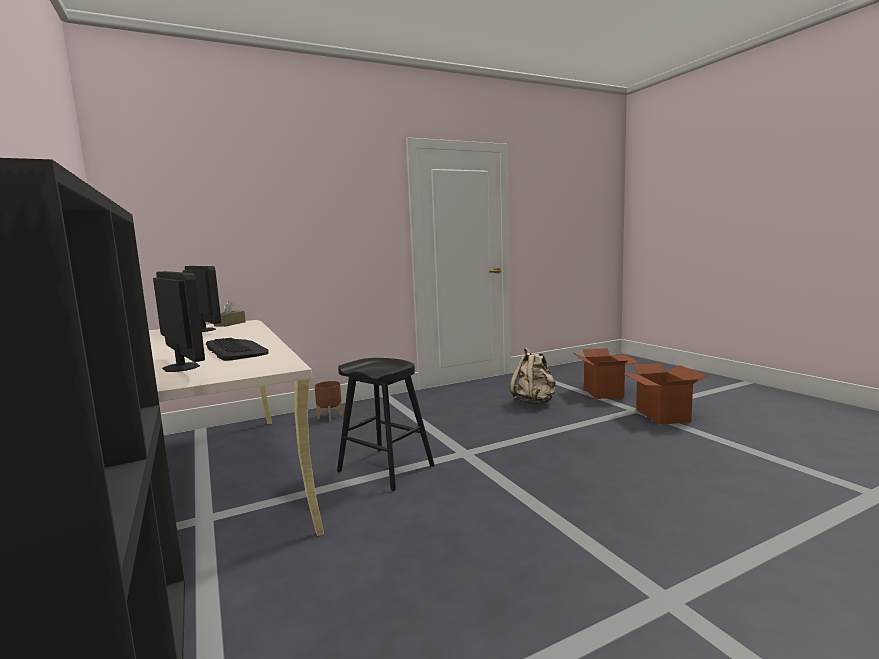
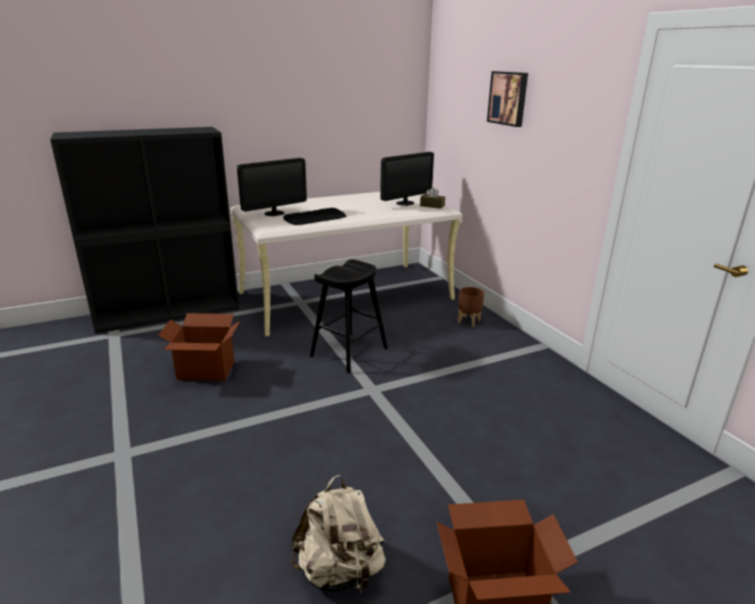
camera: 90 degrees right, 15 degrees up
(277, 198) = (508, 98): none -> picture
(534, 402) = (540, 457): beige backpack -> beige backpack (339, 571)
(603, 392) = (623, 555): cardboard box -> cardboard box (206, 371)

